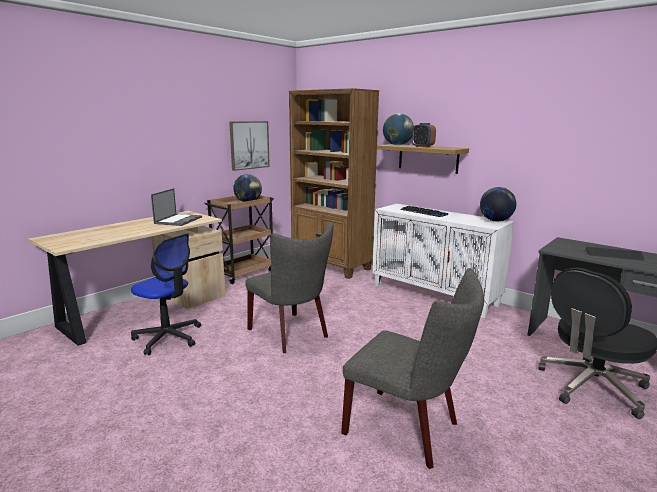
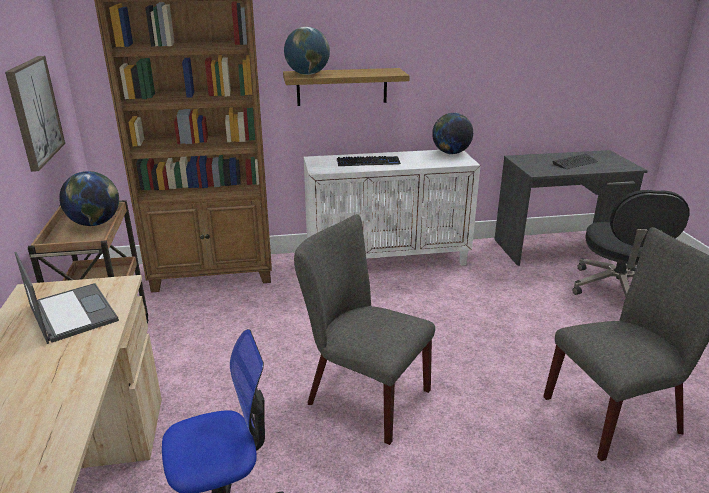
camera: 50 degrees left, 10 degrees up
(291, 334) = (361, 395): grey chair -> grey chair turned 150 degrees counterclockwise
(422, 147) = (352, 73): alarm clock -> none

